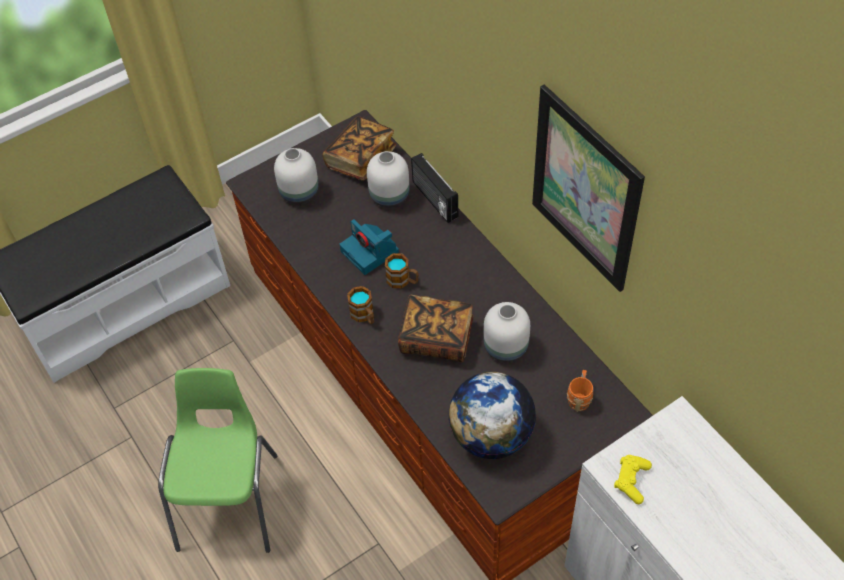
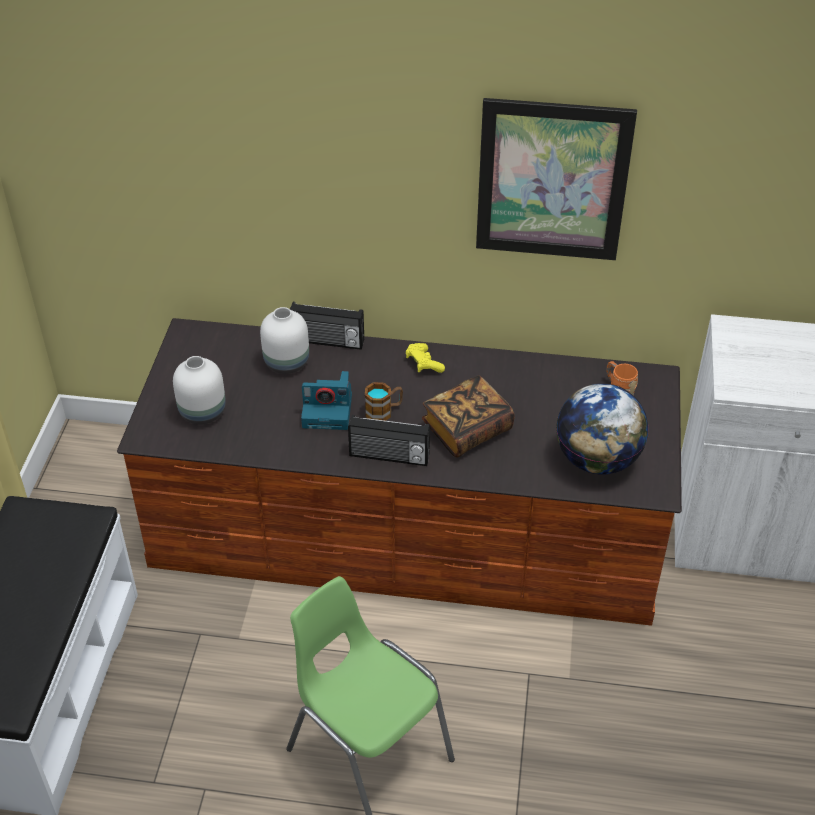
camera: 50 degrees left, 10 degrees down
(360, 159) = (222, 354): book -> none
(364, 316) = (389, 457): mug -> radio
(506, 346) = (524, 397): white vase -> none
(631, 481) = (757, 385): yellow game controller -> yellow game controller (423, 364)

